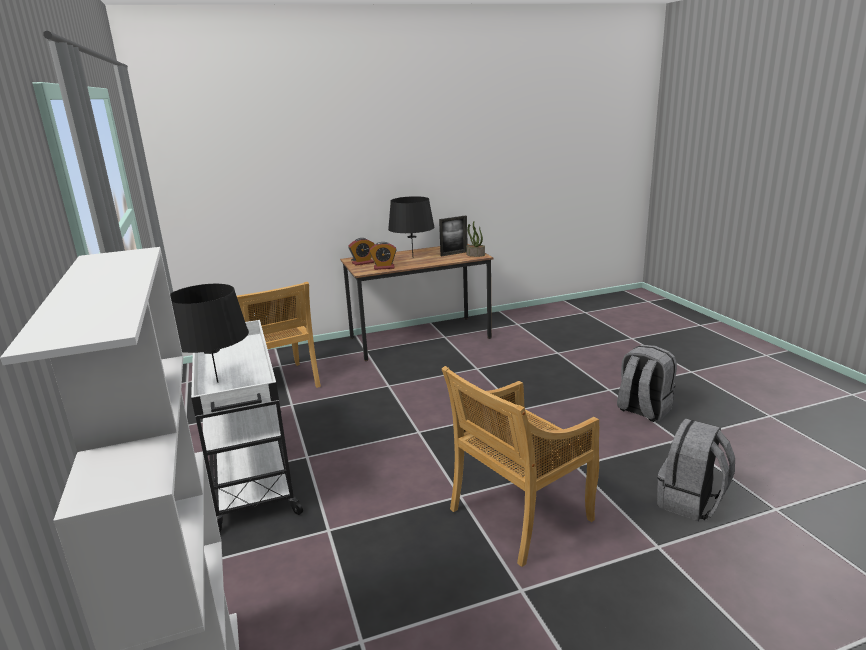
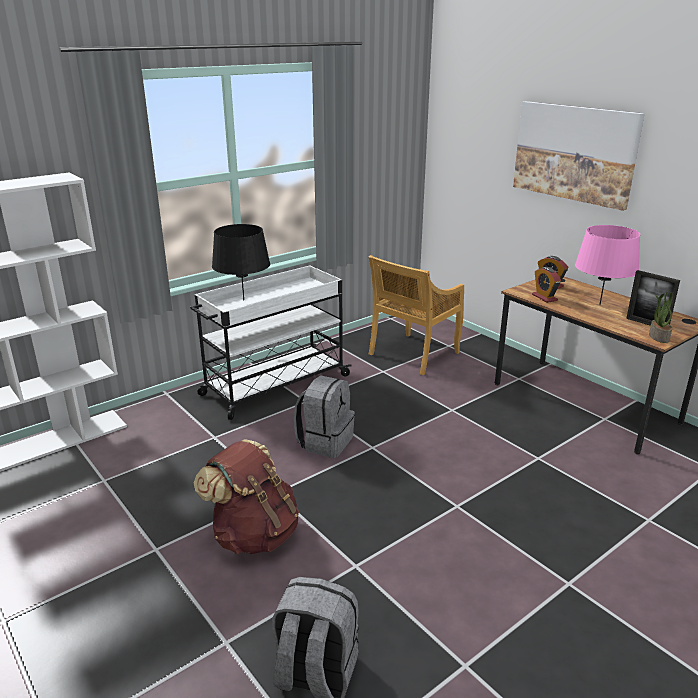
camera: 70 degrees right, 5 degrees up
(331, 155) = (574, 153): none -> picture
(412, 257) = (599, 304): black table lamp -> pink table lamp
(519, 516) = (254, 534): beige chair -> brown backpack
(643, 410) = (528, 623): grey backpack -> grey backpack (325, 442)

